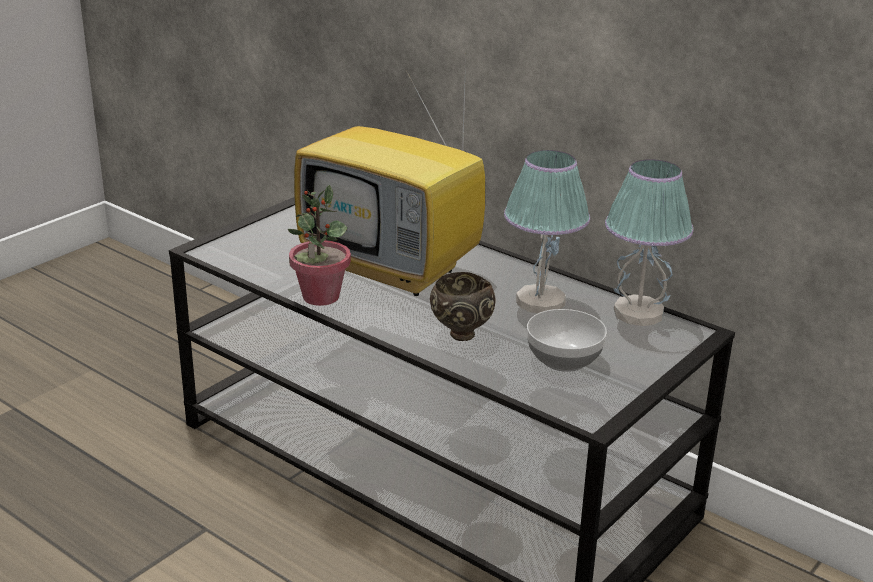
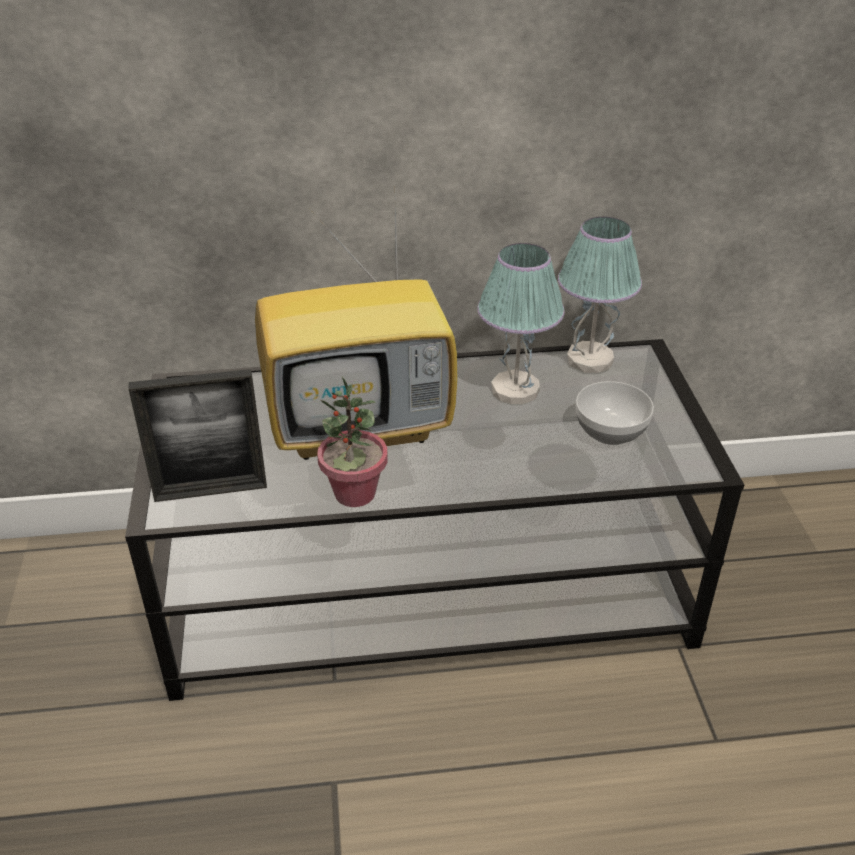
camera: 45 degrees left, 10 degrees up
(246, 253) = (211, 491): none -> picture frame
(460, 334) = (513, 457): brown bowl -> none

